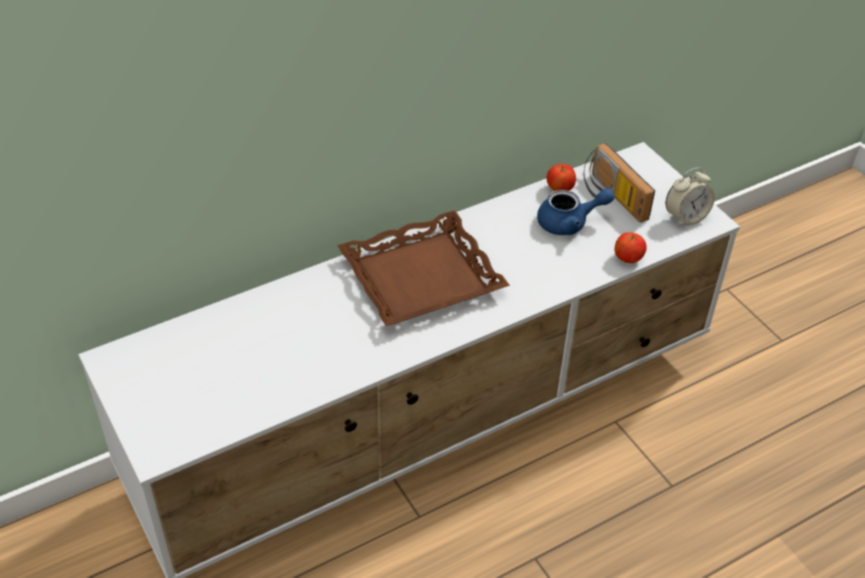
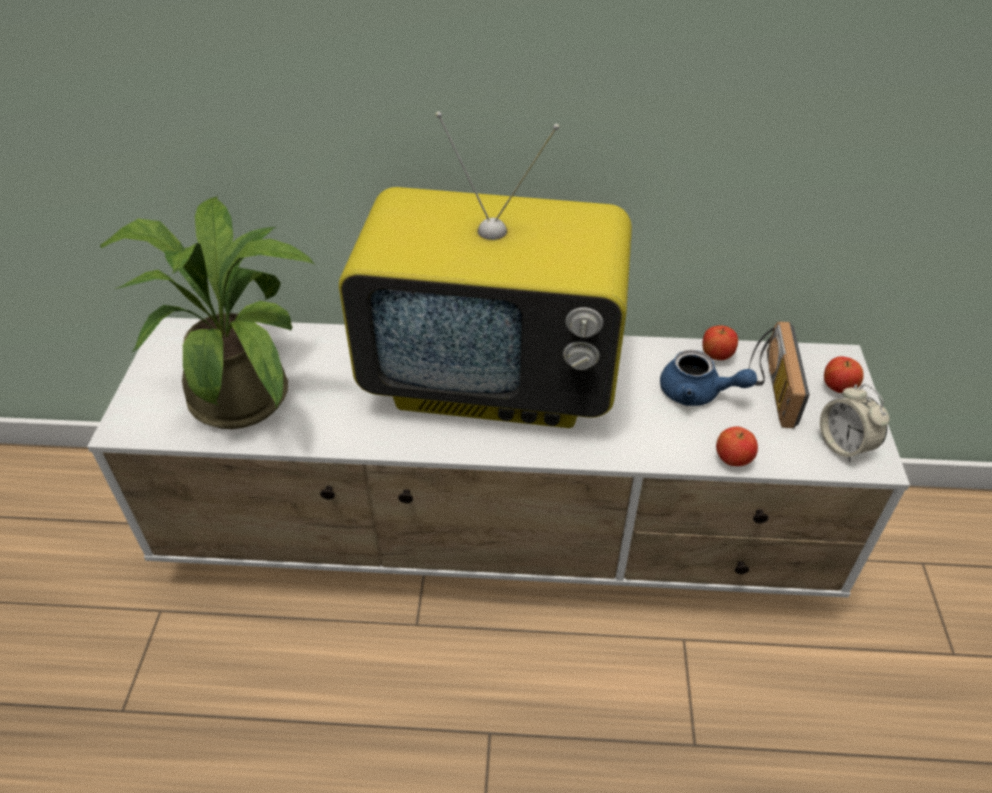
camera: 35 degrees right, 0 degrees up
(229, 374) = (244, 389): none -> potted plant
(421, 276) = (495, 380): brown tray -> television
(653, 179) = (838, 388): none -> apple
(685, 217) = (844, 445): alarm clock -> alarm clock turned 60 degrees clockwise

